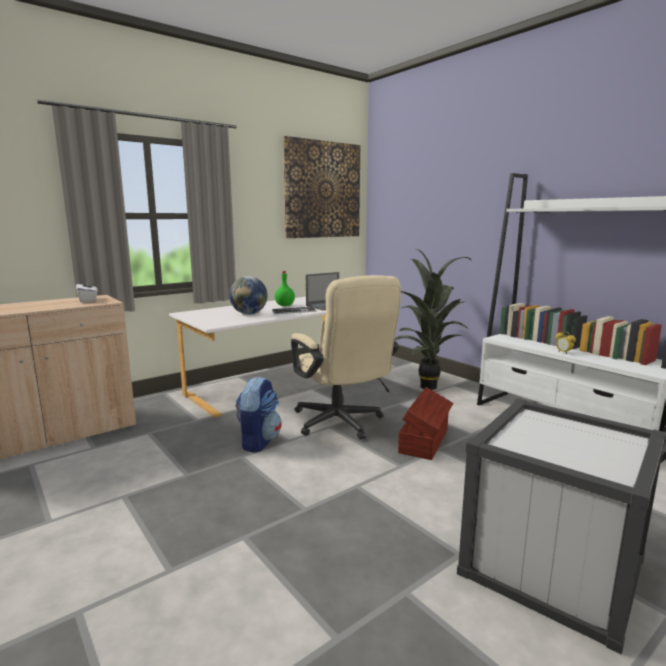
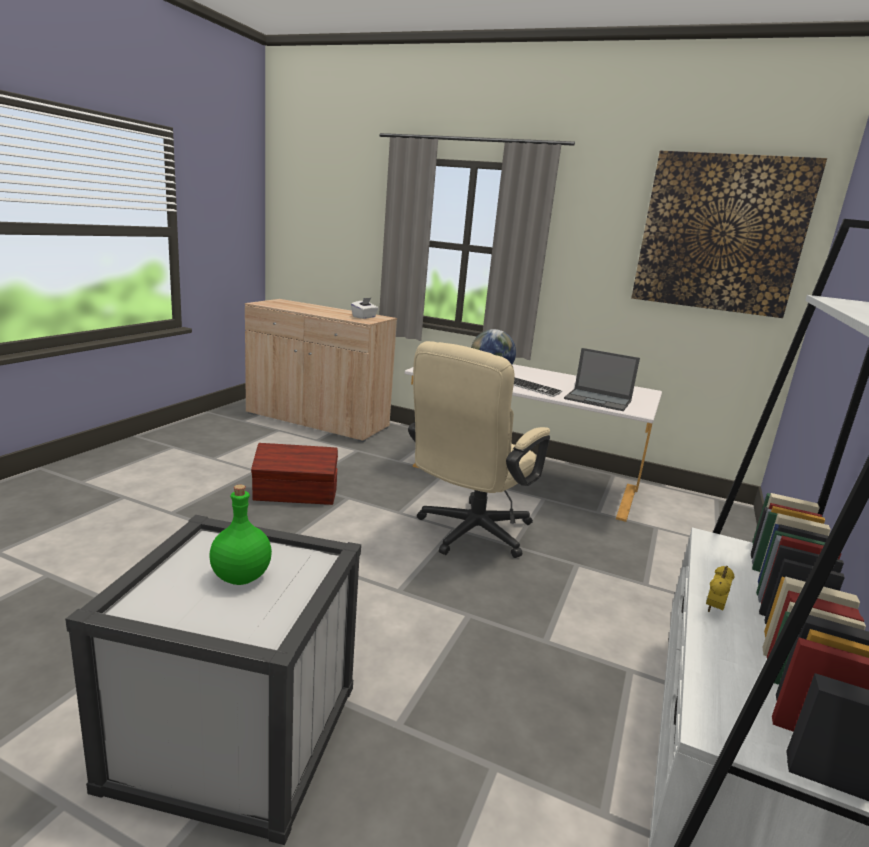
camera: 60 degrees right, 5 degrees up
(258, 441) = (383, 498): backpack -> none
(284, 305) = (556, 382): green bottle -> green bottle (240, 576)
(425, 441) = (482, 601): brown storage box -> brown storage box (296, 495)
(426, 385) = (676, 579): potted plant -> none

